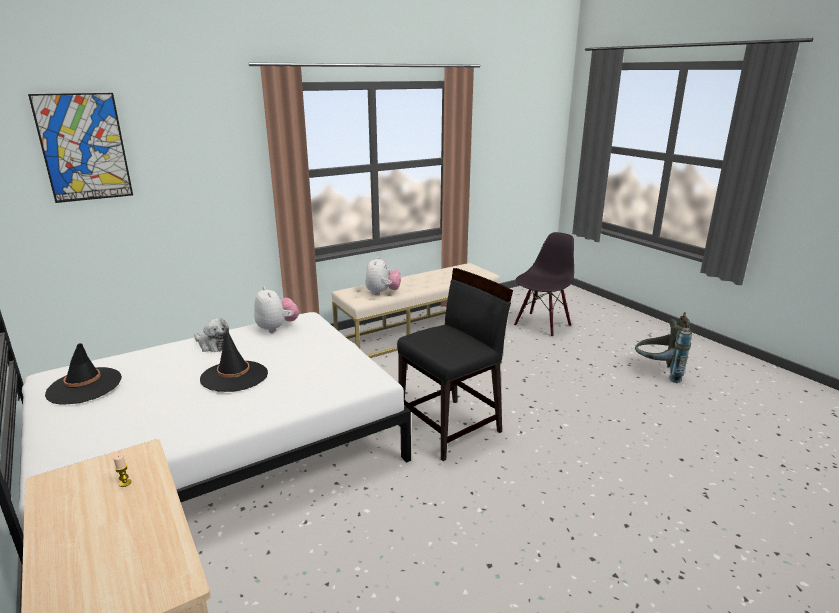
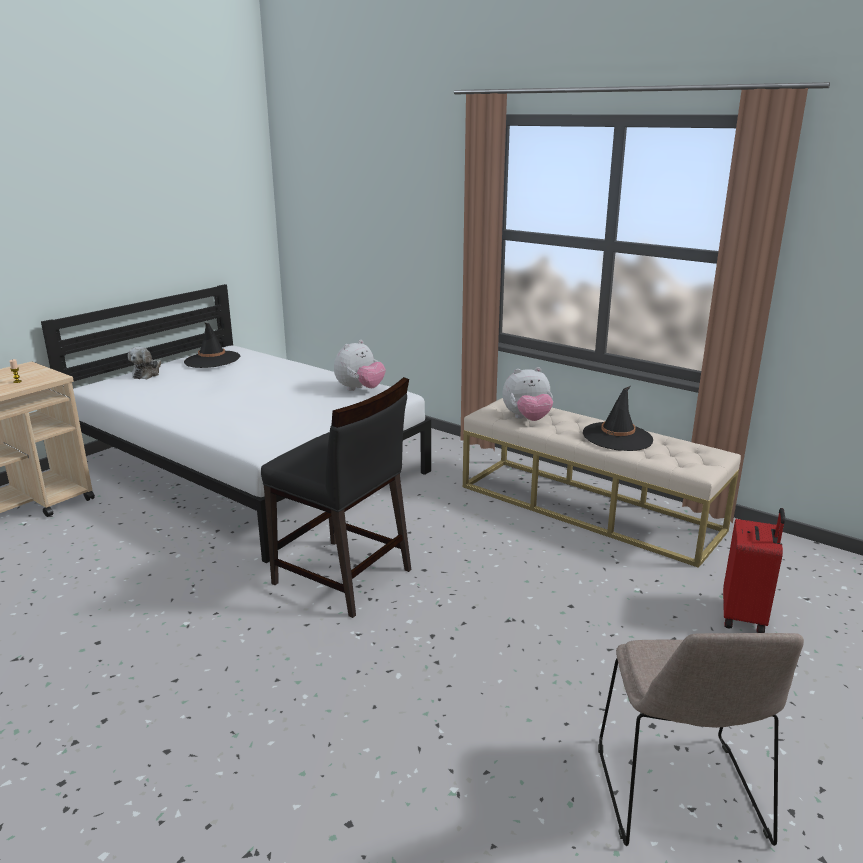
camera: 70 degrees right, 0 degrees up
(84, 147) = (336, 173): picture -> none
(213, 345) = (305, 377): plush toy -> plush toy (147, 374)
(234, 376) = (246, 397): black hat -> black hat (617, 437)
(541, 325) = (745, 616): black chair -> red suitcase
(658, 372) = (680, 797): grey backpack -> beige chair

